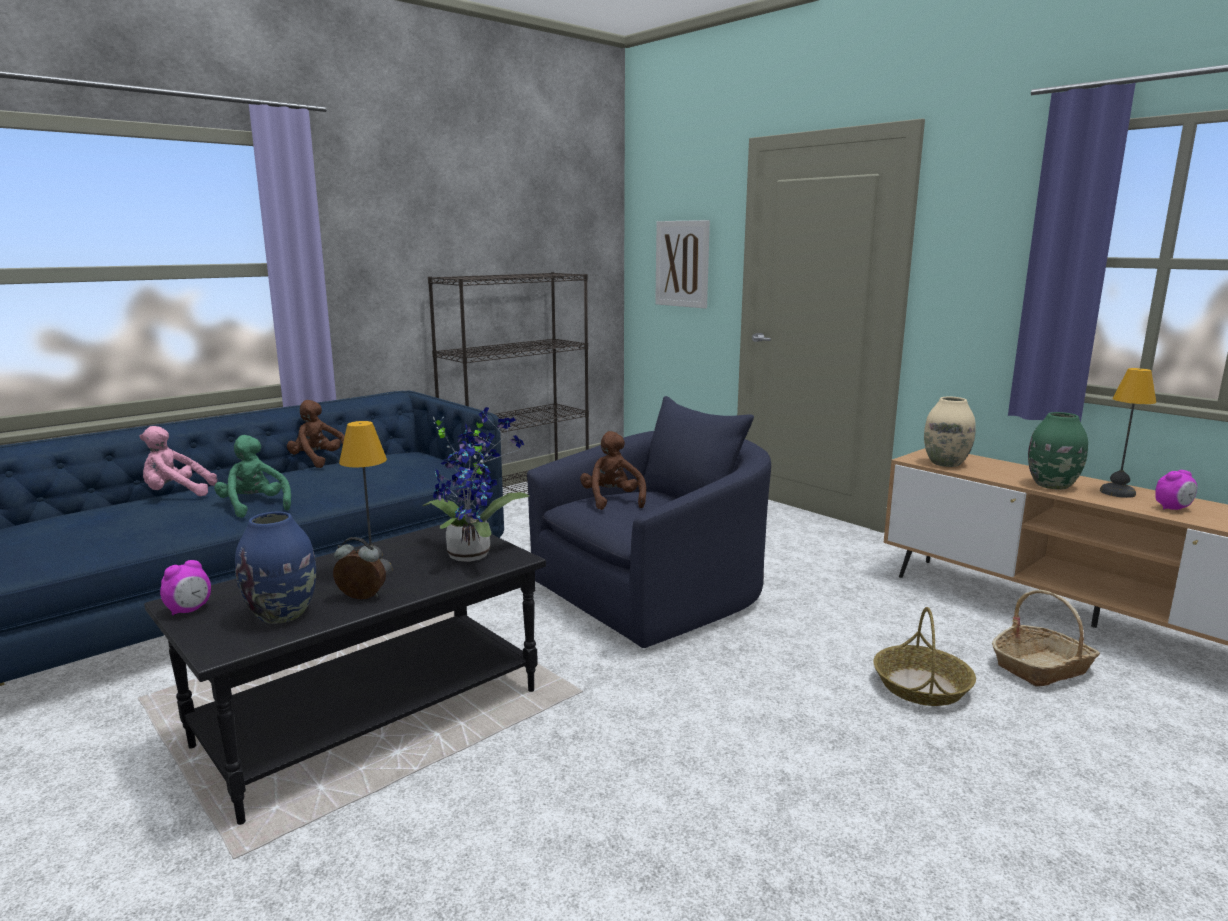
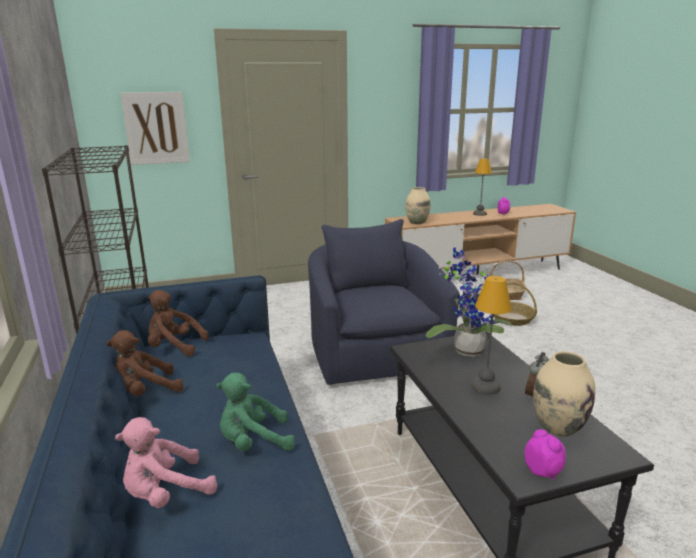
camera: 65 degrees left, 5 degrees up
(176, 494) = (166, 494): pink plush toy -> pink plush toy turned 45 degrees clockwise
(283, 614) = (558, 426): blue vase -> beige vase
(612, 500) = (369, 300): brown plush toy -> brown plush toy (174, 347)
(1052, 485) = (464, 218): green vase -> none

